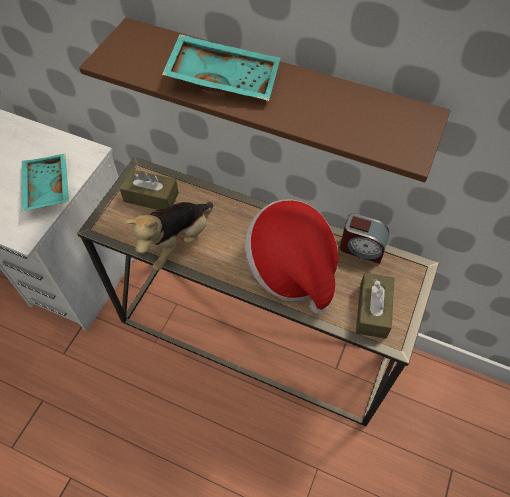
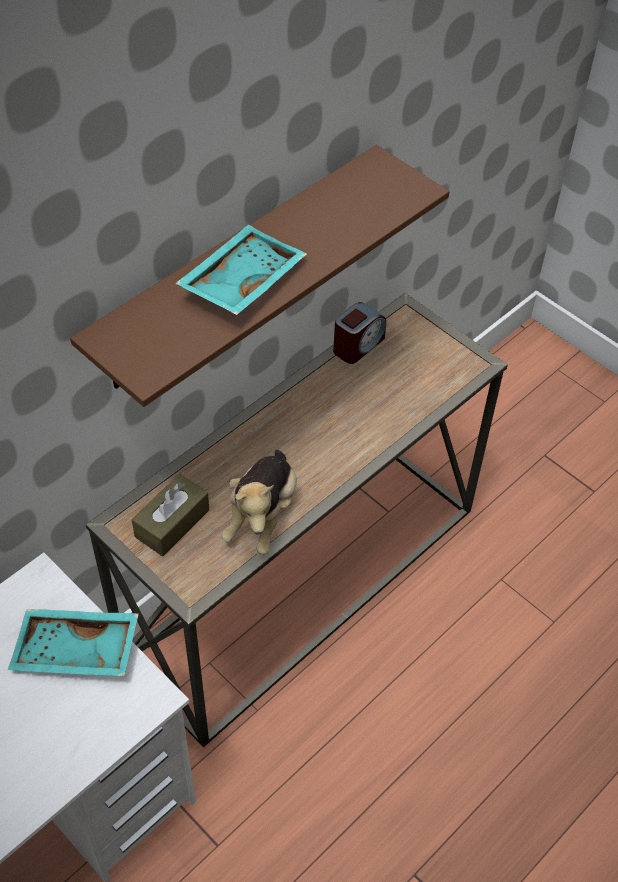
camera: 70 degrees left, 5 degrees down
(177, 243) = (262, 515): plush toy -> plush toy turned 45 degrees clockwise
(292, 268) = (355, 415): hat -> none
(372, 310) = (438, 367): brown tissue box -> none

